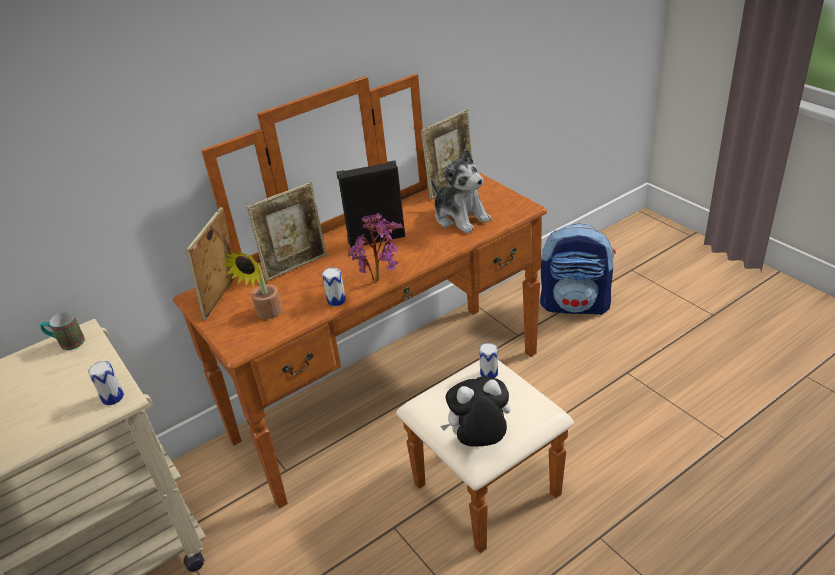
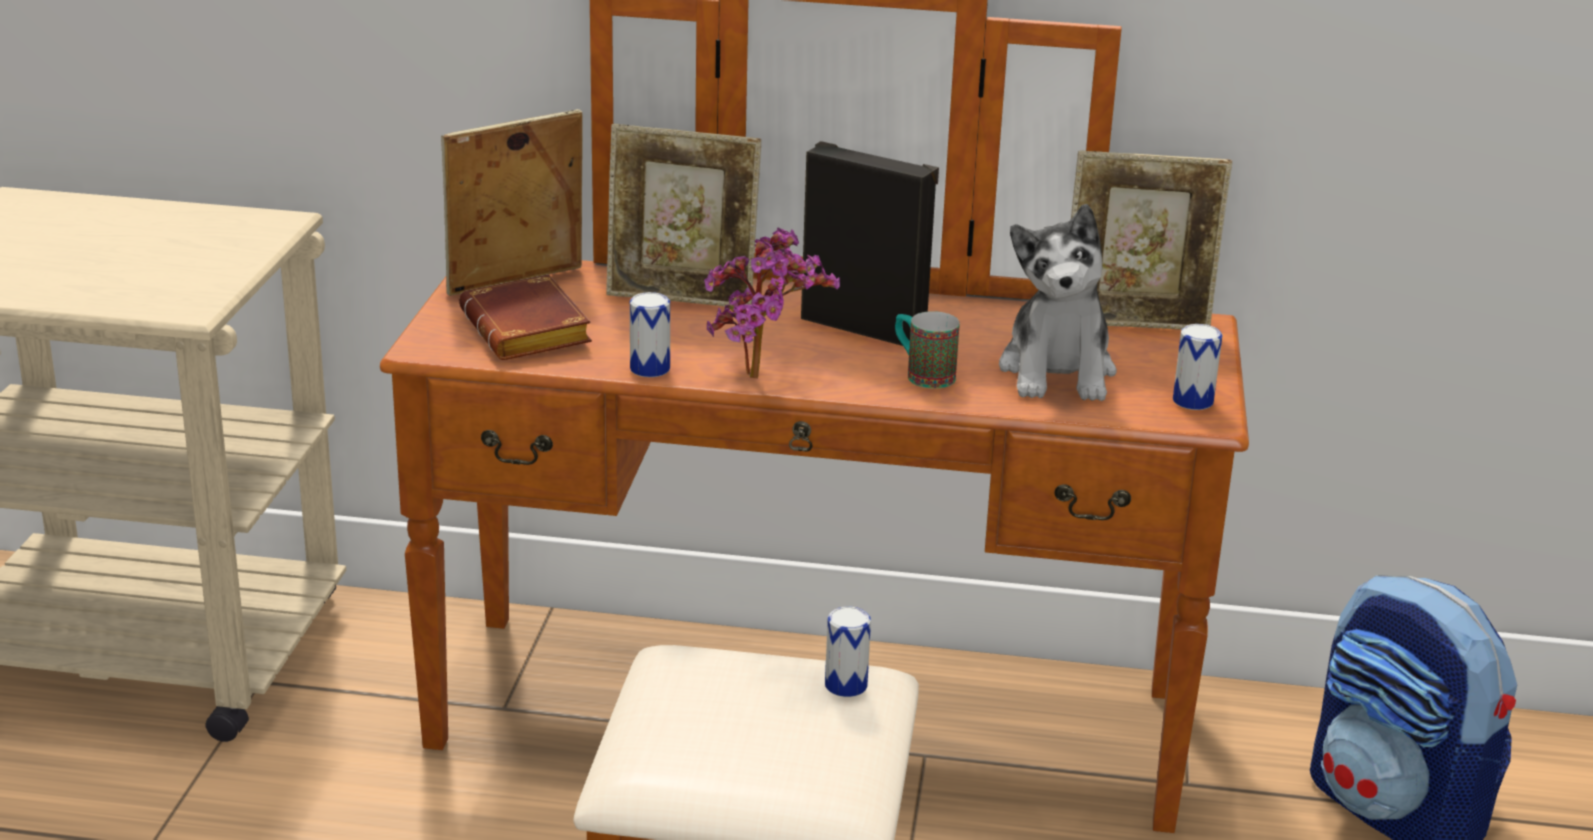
camera: 40 degrees right, 10 degrees down
(67, 343) = (244, 221): mug -> mug (922, 375)
(113, 397) = (182, 302): can -> can (1193, 401)
(266, 314) = (531, 332): potted plant -> brown book
(479, 441) = (665, 756): plush toy -> none

